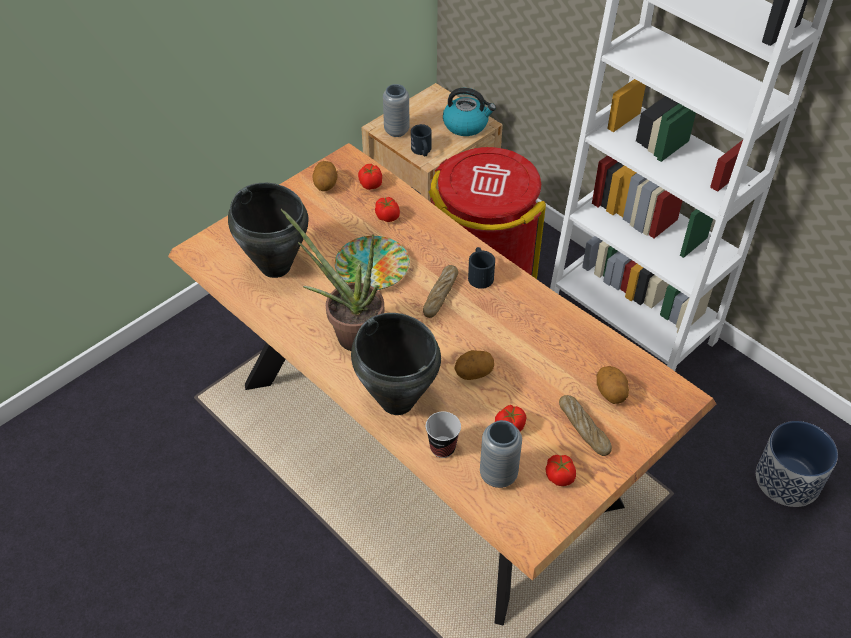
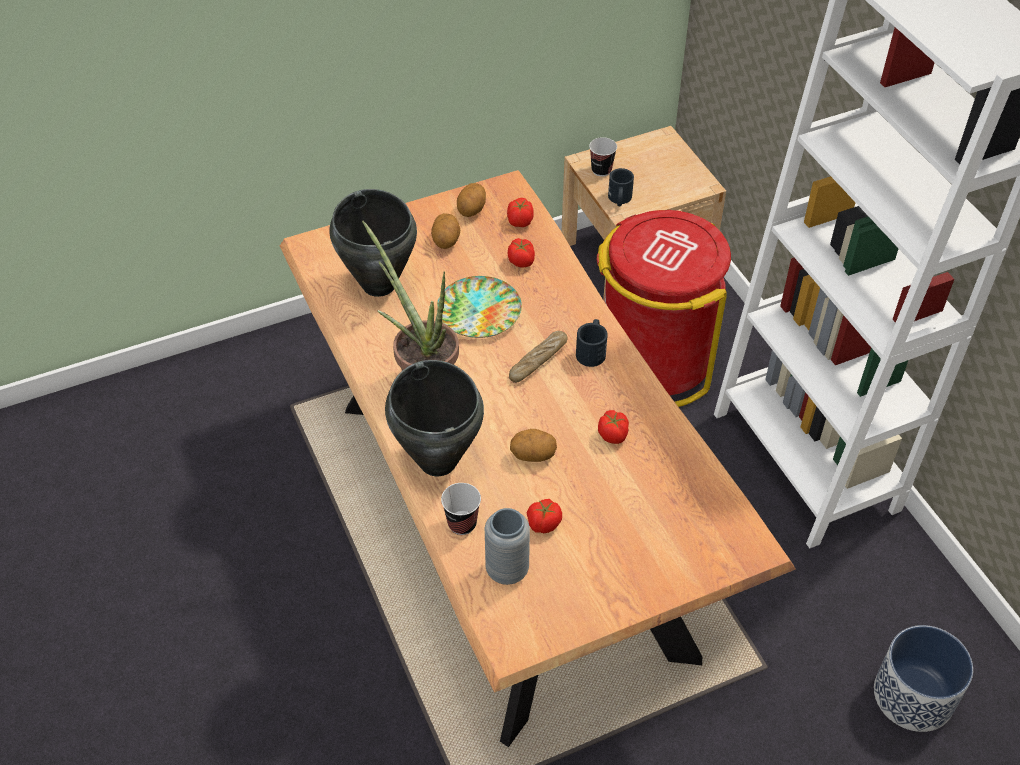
camera: 20 degrees right, 0 degrees up
(396, 131) = (601, 170): grey vase -> cup
(466, 125) = (683, 181): kettle -> none
(559, 477) = (572, 593): tomato -> tomato (613, 435)
(584, 428) = (625, 549): bread -> none
(611, 393) = (674, 520): potato -> potato (446, 241)

